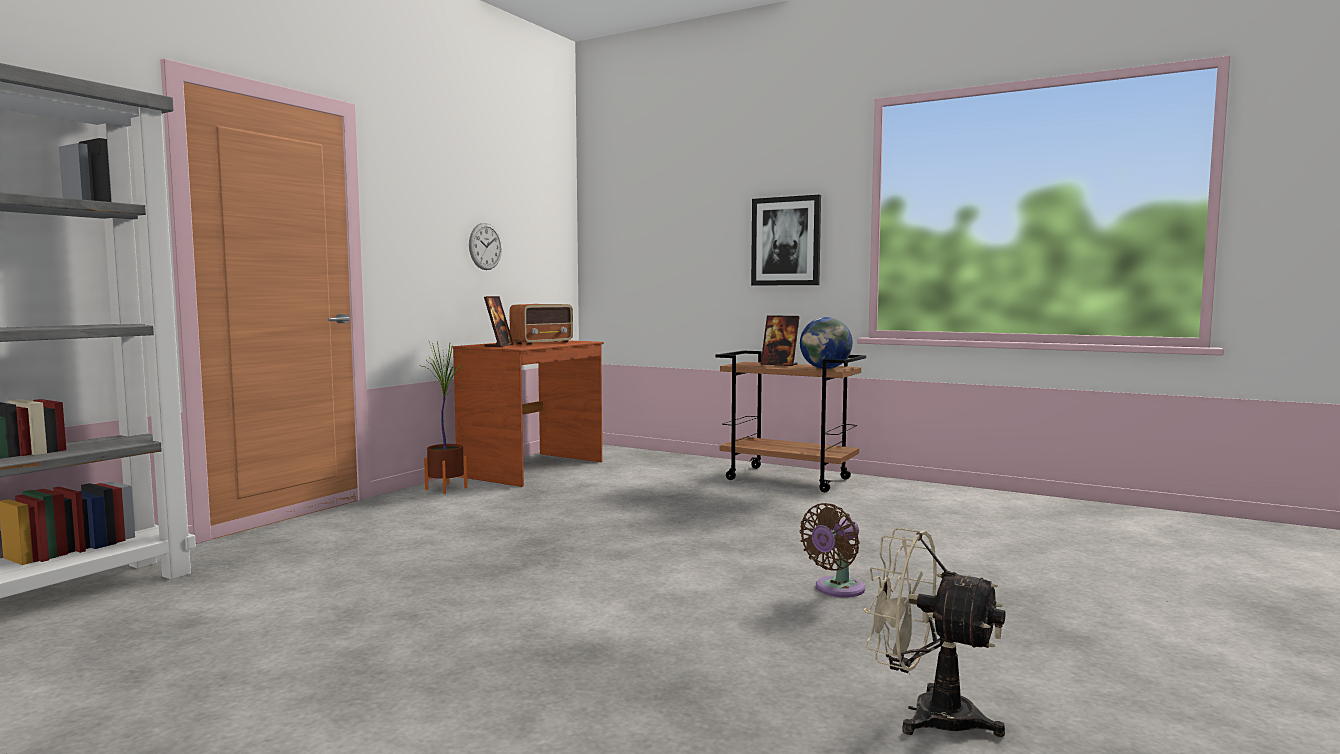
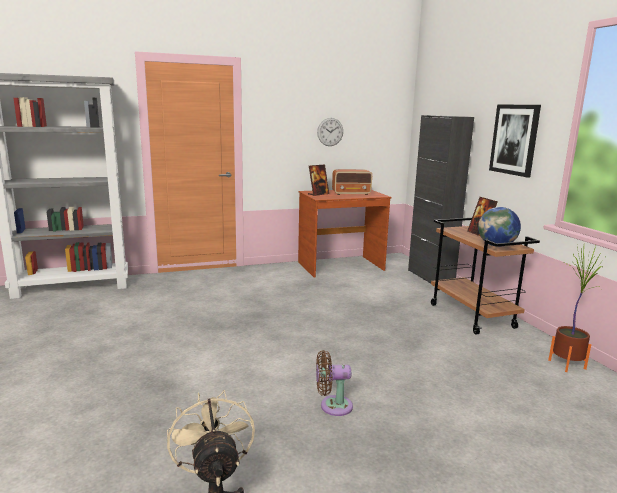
camera: 40 degrees right, 10 degrees up
(446, 488) = (280, 269): potted plant -> potted plant (567, 364)
(670, 457) = (430, 277): none -> black cabinet

